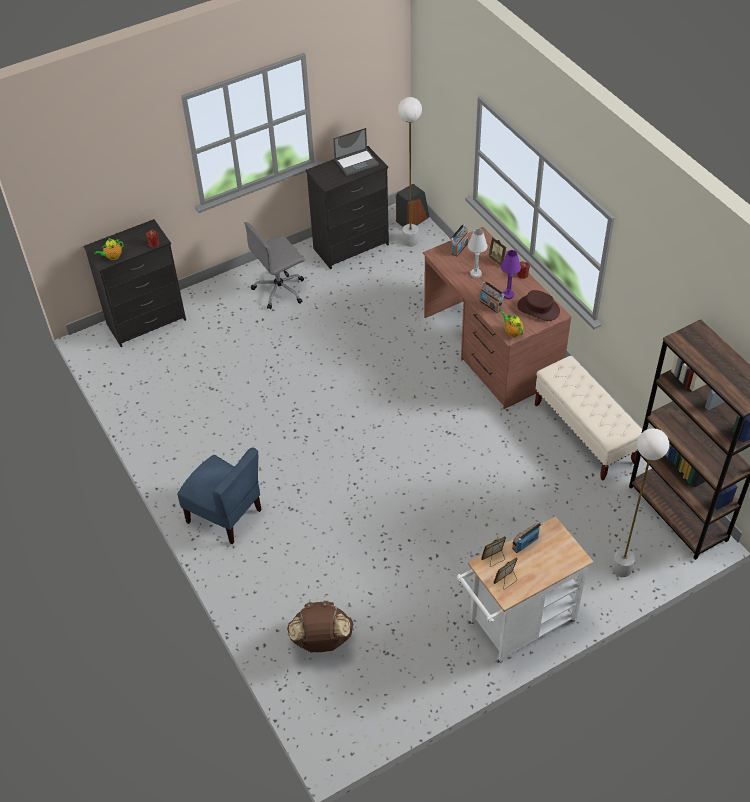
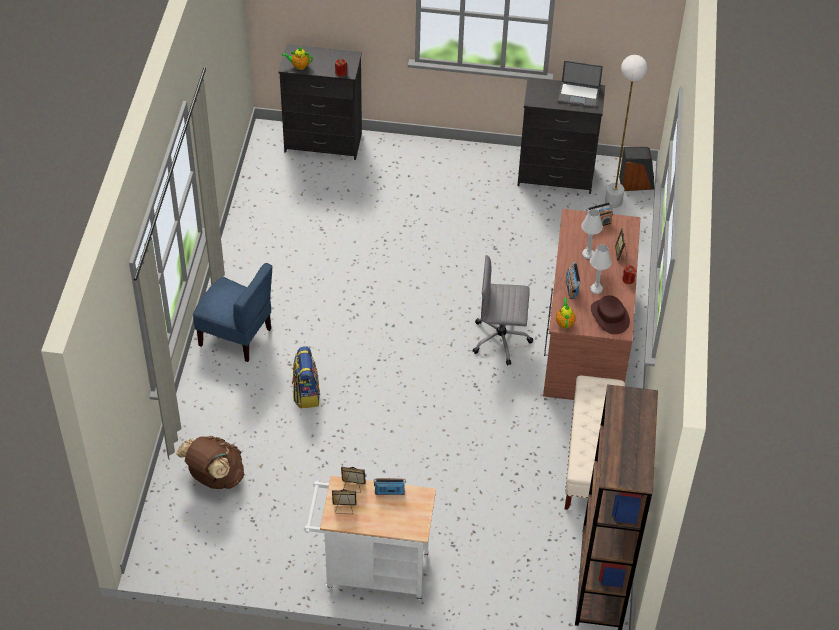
camera: 35 degrees right, 0 degrees up
(225, 515) = (236, 336): blue chair -> blue chair turned 45 degrees counterclockwise
(280, 290) = (457, 179): grey office chair -> grey office chair (501, 339)
(327, 523) = (306, 393): none -> backpack
(508, 295) = (596, 289): purple table lamp -> white table lamp
(621, 569) = (503, 588): white floor lamp -> none

